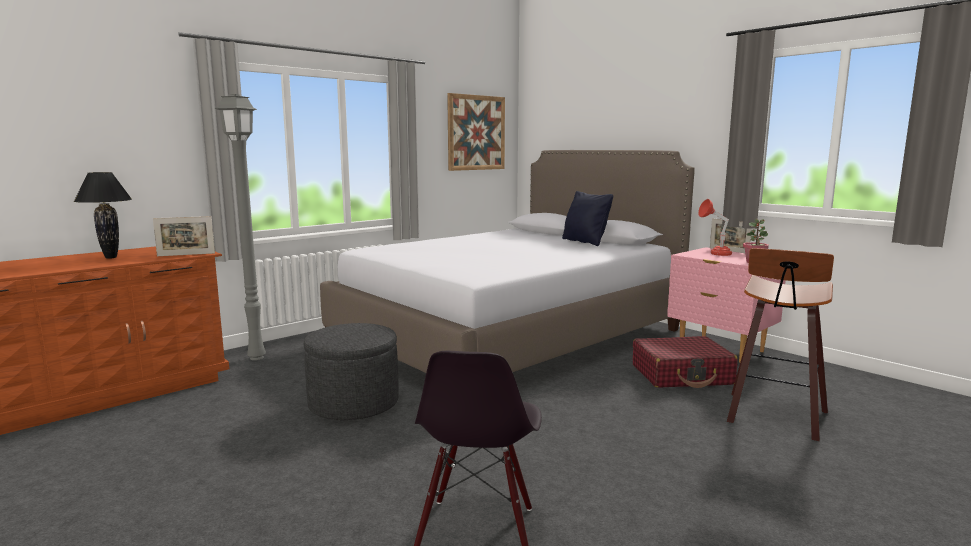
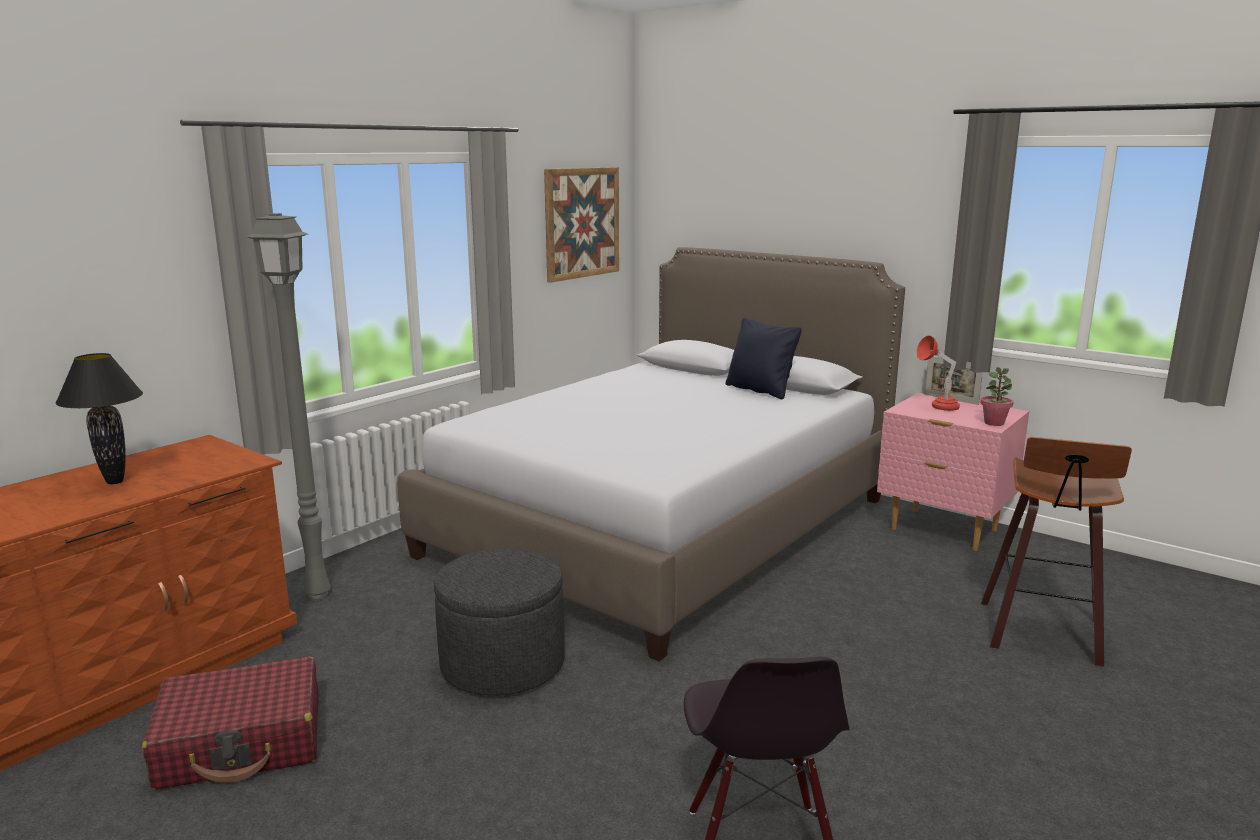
camera: 10 degrees left, 5 degrees up
(186, 254) = (229, 467): picture frame -> none
(682, 375) = (911, 577): red suitcase -> red suitcase (242, 742)

